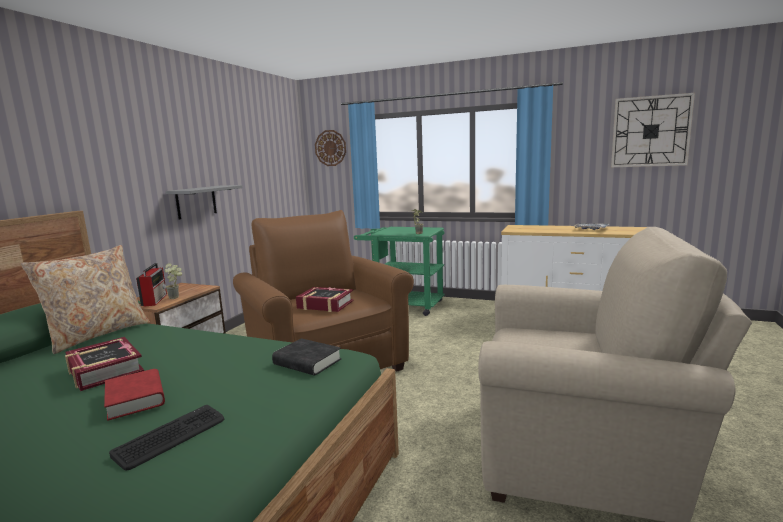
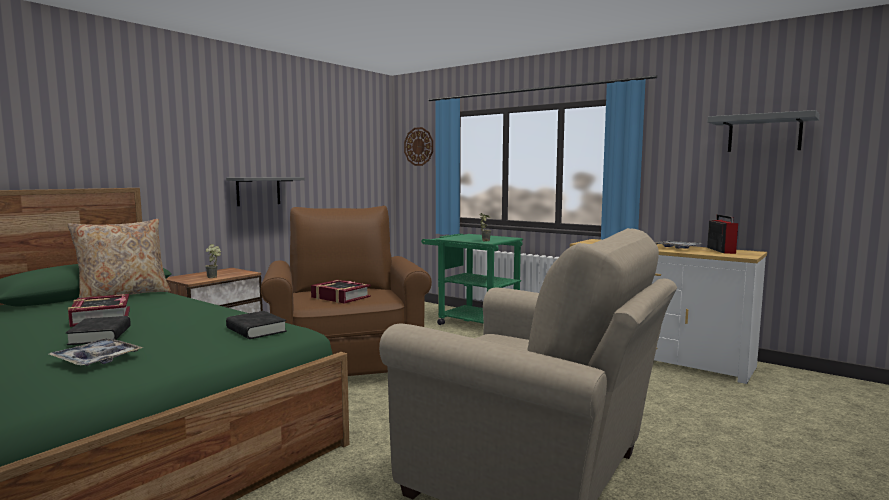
camera: 15 degrees right, 5 degrees down
(135, 398) = (100, 336): red book -> black book
(155, 300) = (195, 277): radio -> radio (721, 250)
(171, 437) = (96, 359): keyboard -> tray
(650, 131) = (764, 134): wall clock -> grey shelf

